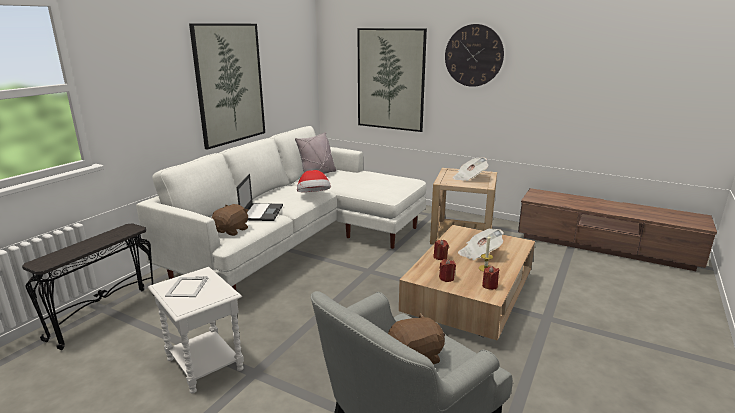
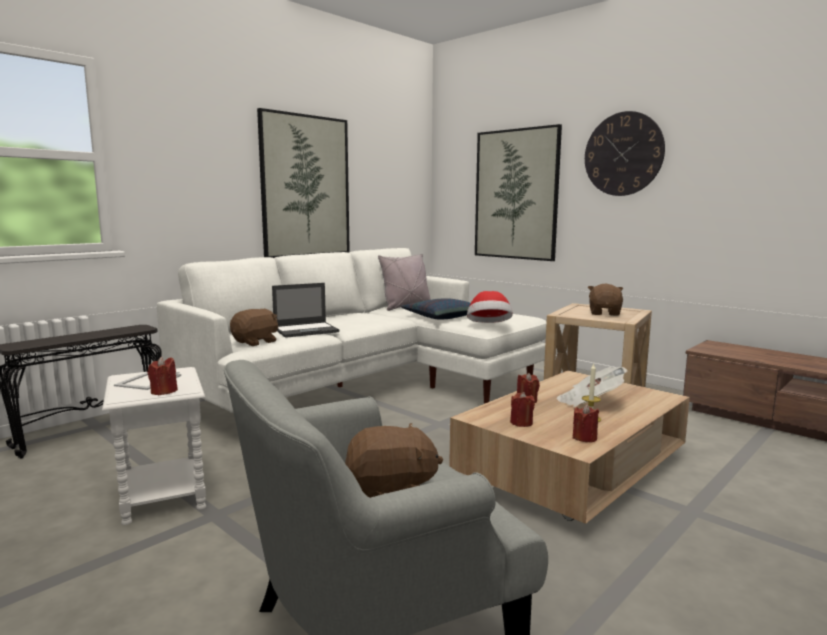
camera: 15 degrees right, 10 degrees down
(210, 297) = (164, 391): none -> red candle
(262, 212) = (306, 330): laptop -> laptop turned 45 degrees clockwise
(314, 196) = (384, 322): hat -> hat (489, 326)
(351, 185) = (441, 317): none -> blue pillow
(469, 178) = (605, 313): newspaper -> brown plush toy

